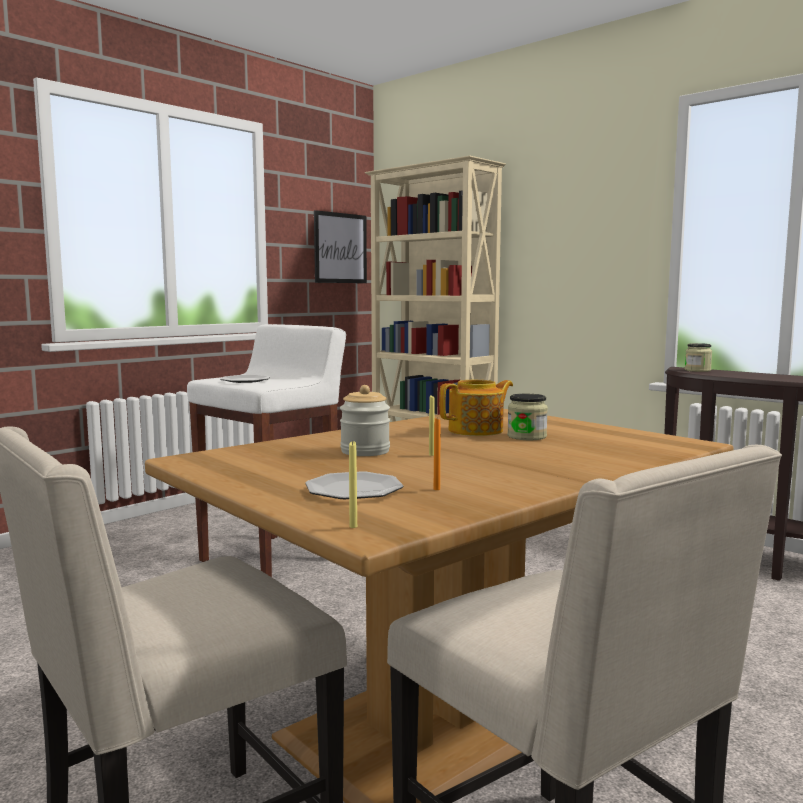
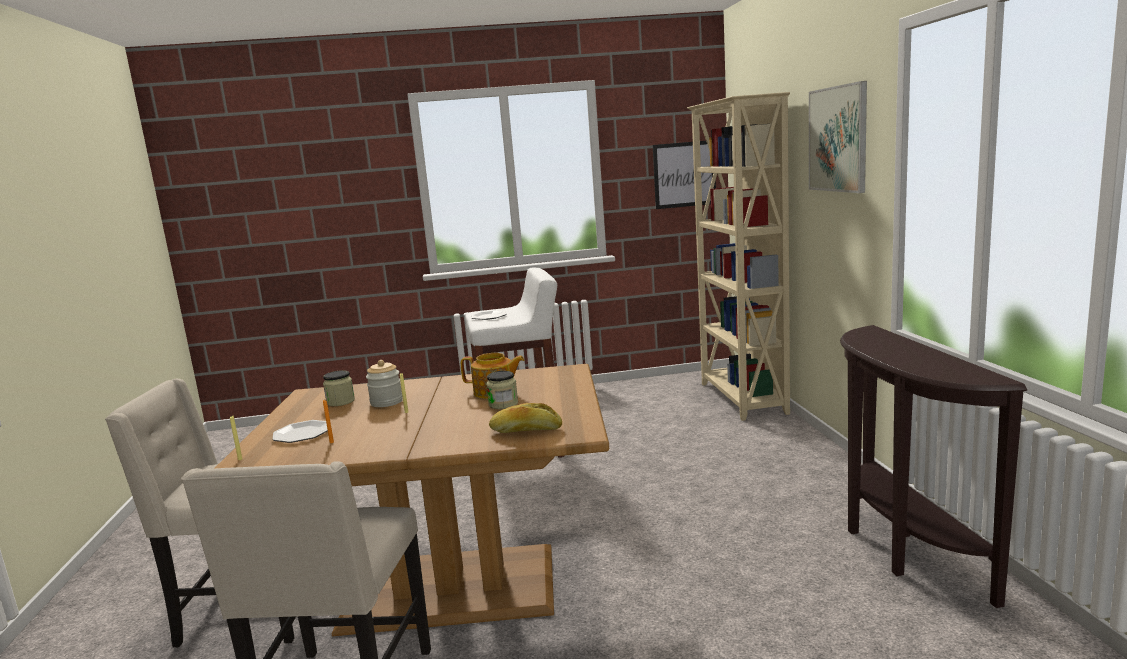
camera: 40 degrees right, 5 degrees up
(580, 206) = (838, 139): none -> picture
(635, 448) = (526, 431): none -> bread
(697, 370) = (870, 336): jar -> jar (340, 402)

